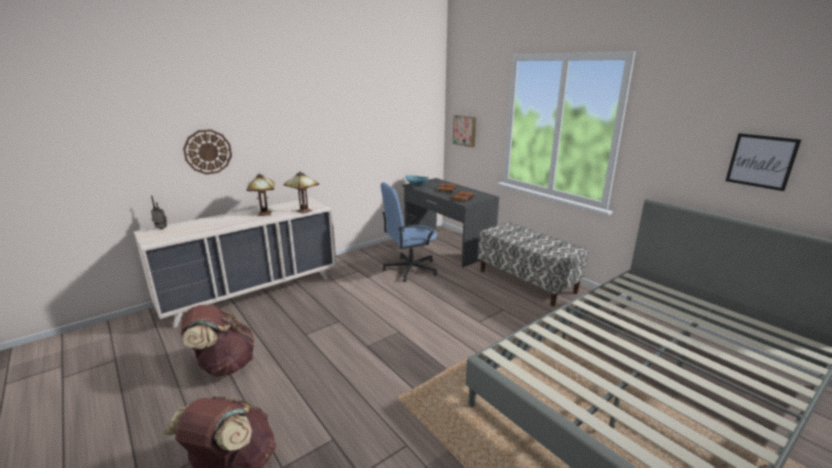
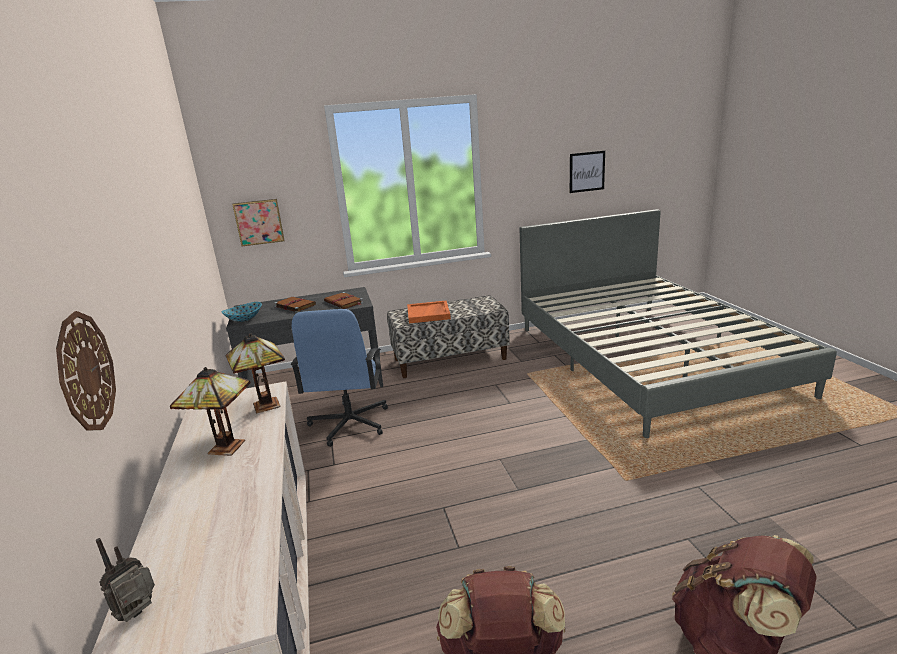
camera: 65 degrees left, 0 degrees up
(517, 235) = (429, 314): none -> orange tray

